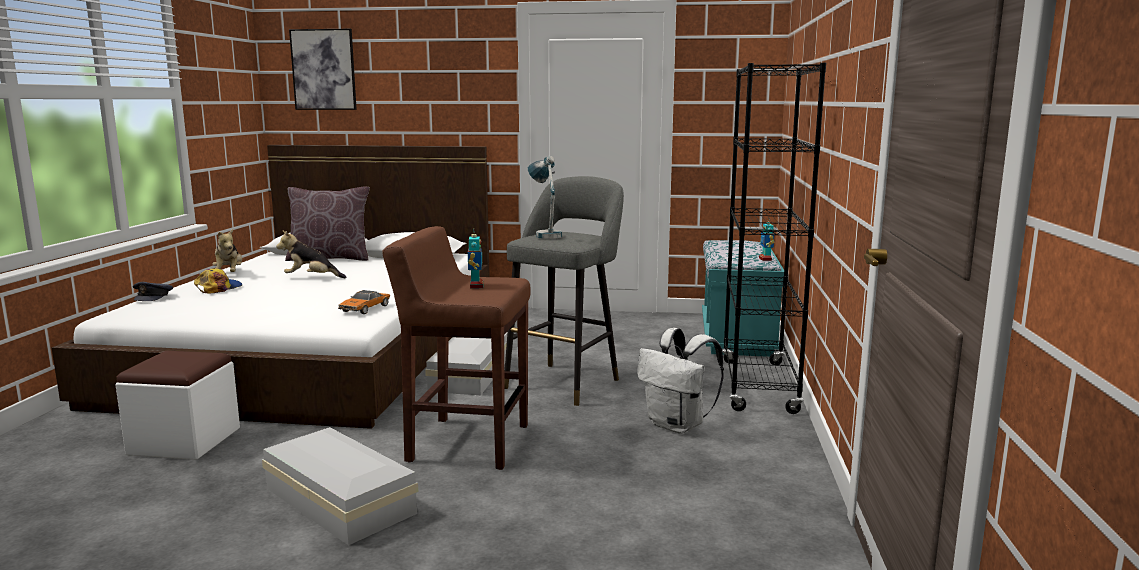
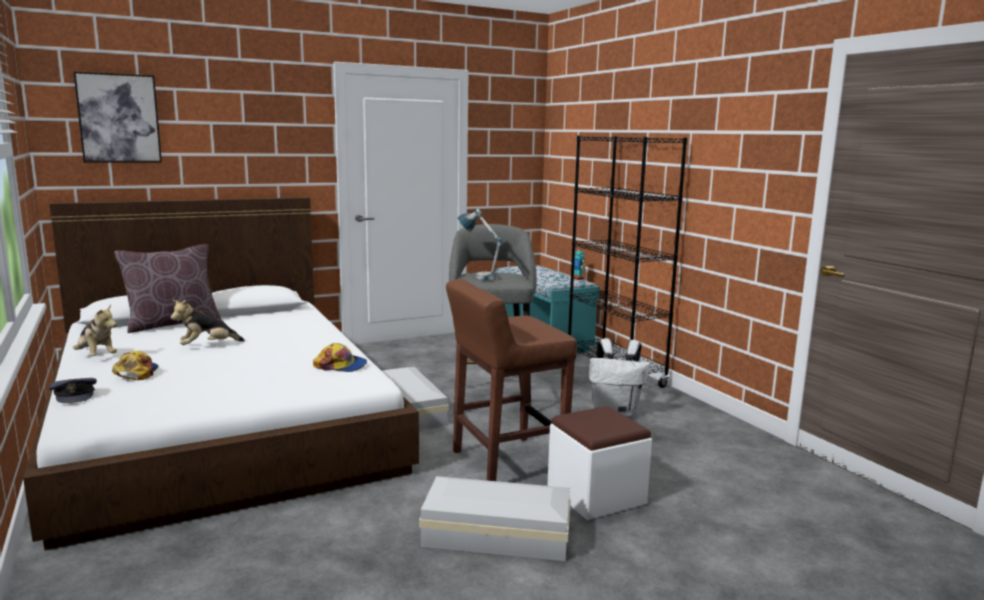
camera: 35 degrees left, 0 degrees up
(185, 441) = (257, 536): white ottoman -> white ottoman (596, 495)
(365, 309) = (341, 366): toy car -> cap
(476, 286) = (518, 326): toy robot -> none

